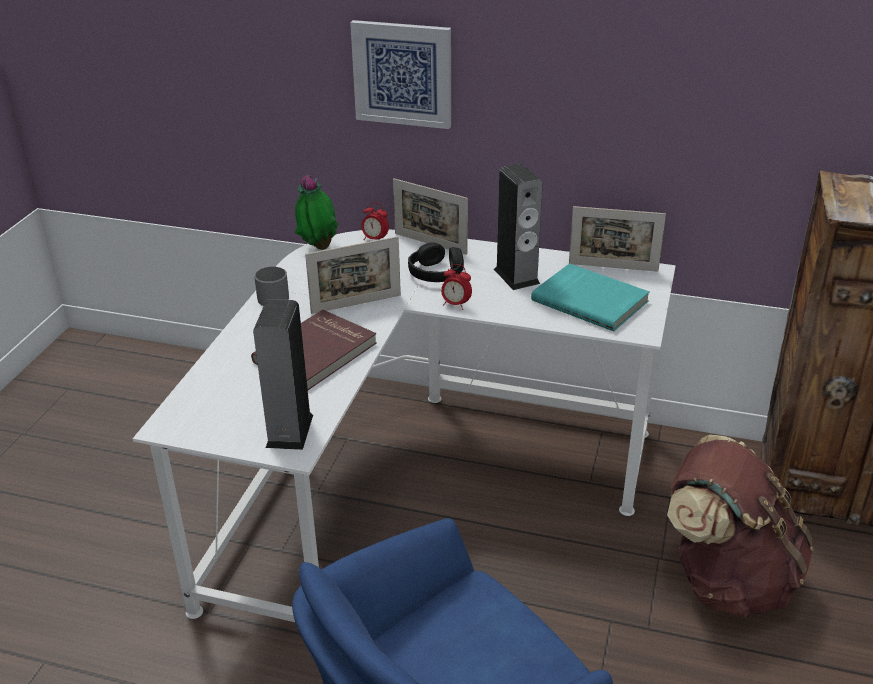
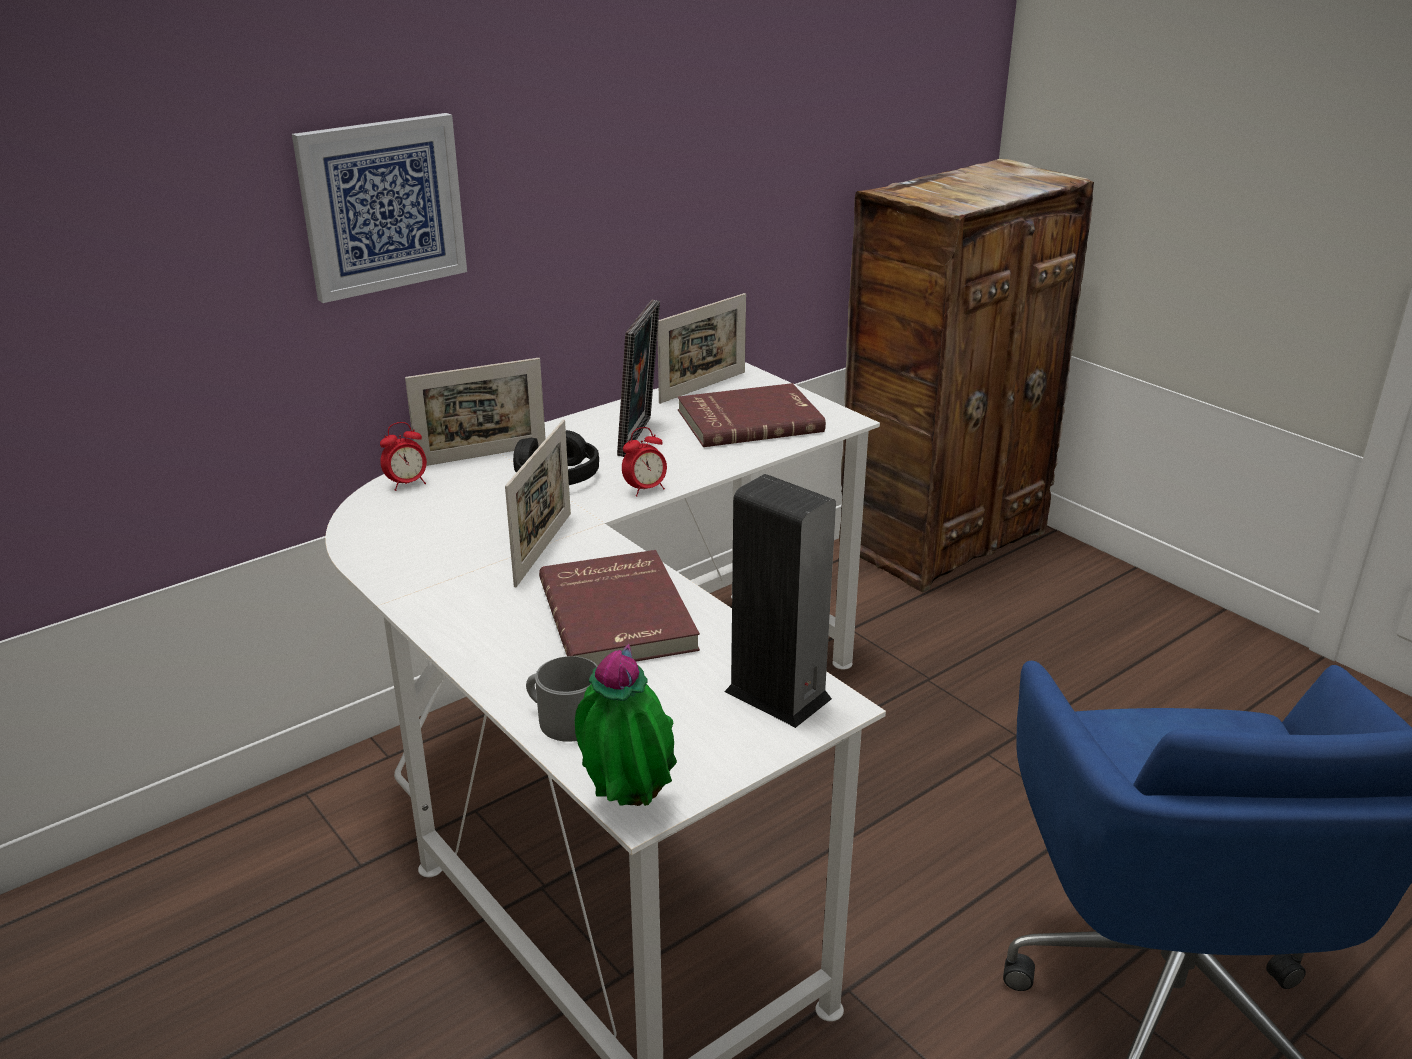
camera: 55 degrees left, 5 degrees down
(273, 296) = (423, 601): grey mug -> grey mug (563, 719)
(318, 247) = (353, 526): potted plant -> potted plant (626, 804)
(516, 276) = (640, 437): speaker -> picture frame
(590, 300) = (749, 420): turquoise book -> red book
(726, 579) = (991, 656): brown backpack -> none

